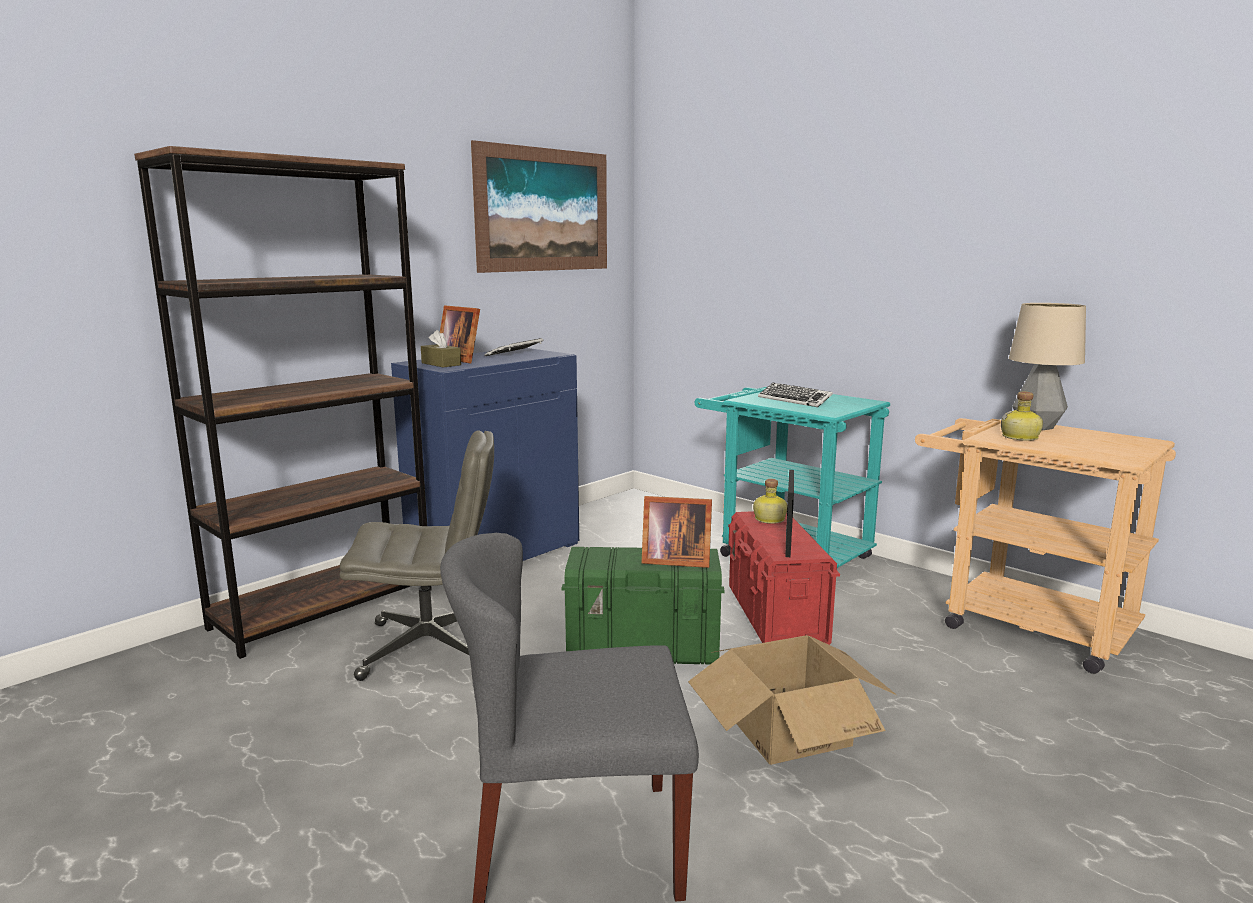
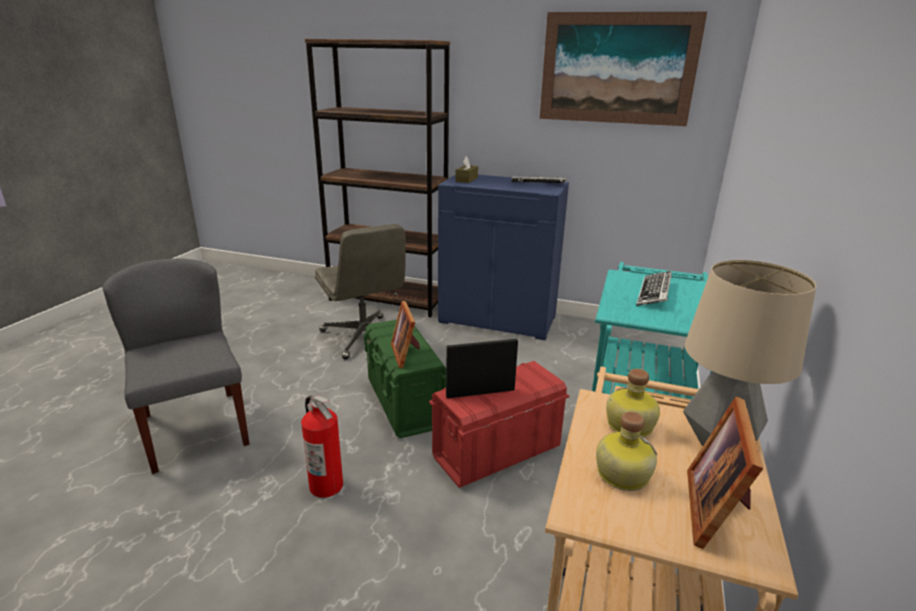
camera: 65 degrees right, 10 degrees up
(461, 359) = (490, 180): picture frame -> picture frame (718, 509)
(768, 519) = (528, 377): bottle -> bottle (620, 473)
(789, 728) = (326, 485): cardboard box -> fire extinguisher

